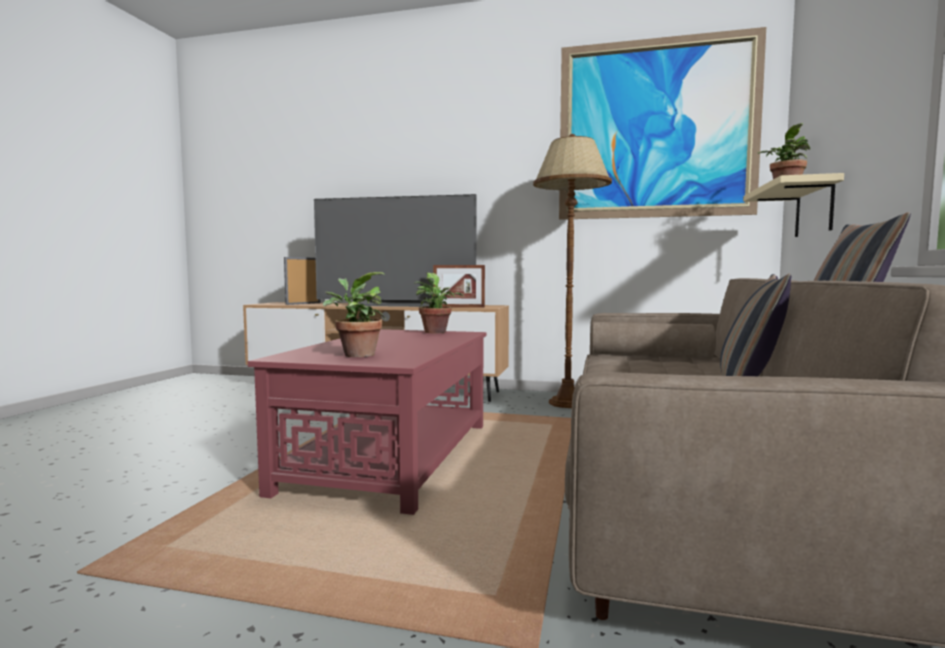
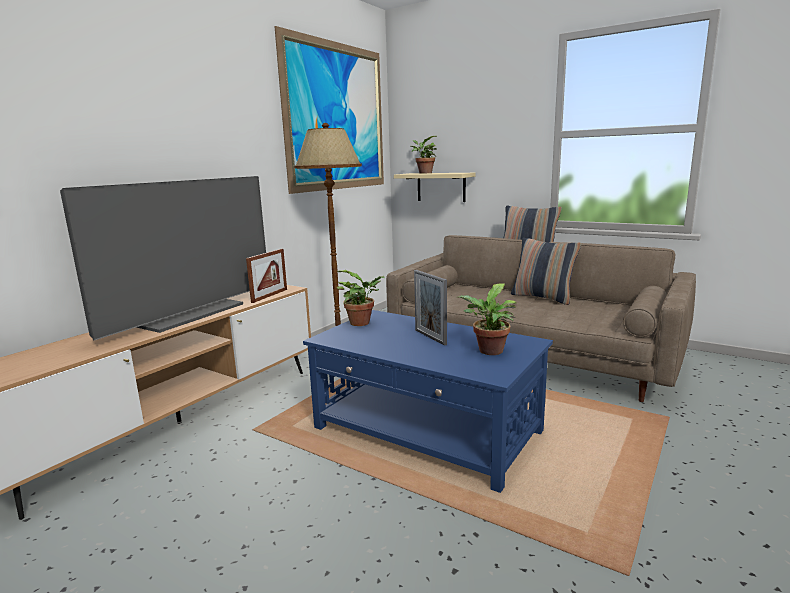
camera: 70 degrees left, 10 degrees up
(303, 303) = (50, 356): picture frame -> picture frame (430, 337)
(391, 457) = (427, 430): red coffee table -> blue coffee table

